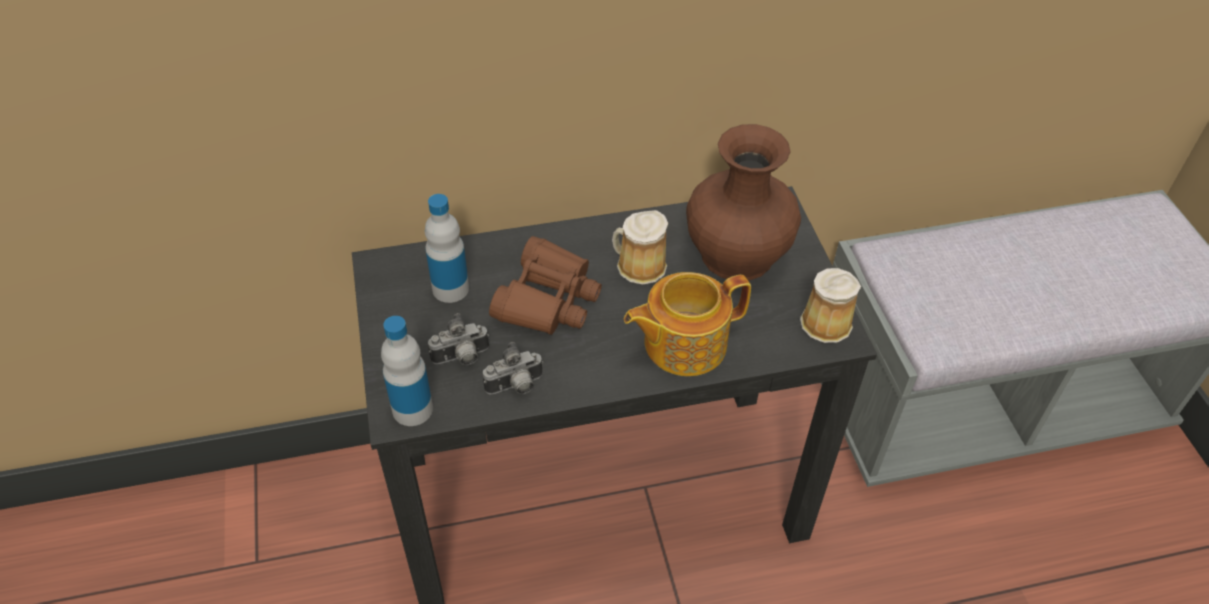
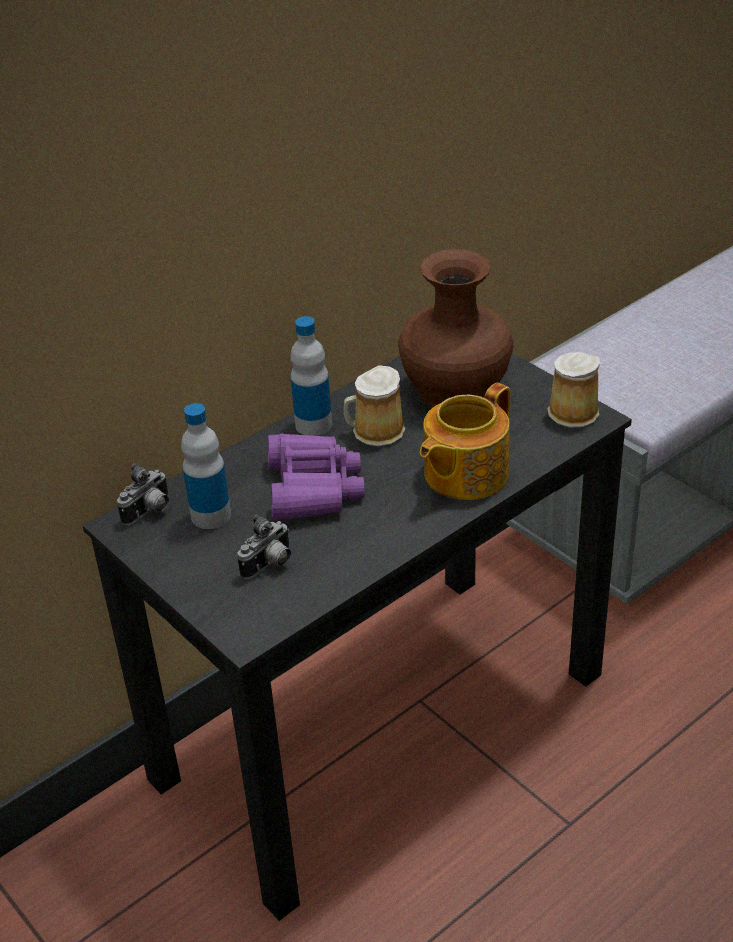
camera: 25 degrees left, 10 degrees down
(412, 409) = (256, 623): bottle -> bottle (313, 425)
(516, 387) = (341, 566): camera -> camera (150, 512)
(548, 299) = (313, 488): brown binoculars -> purple binoculars

